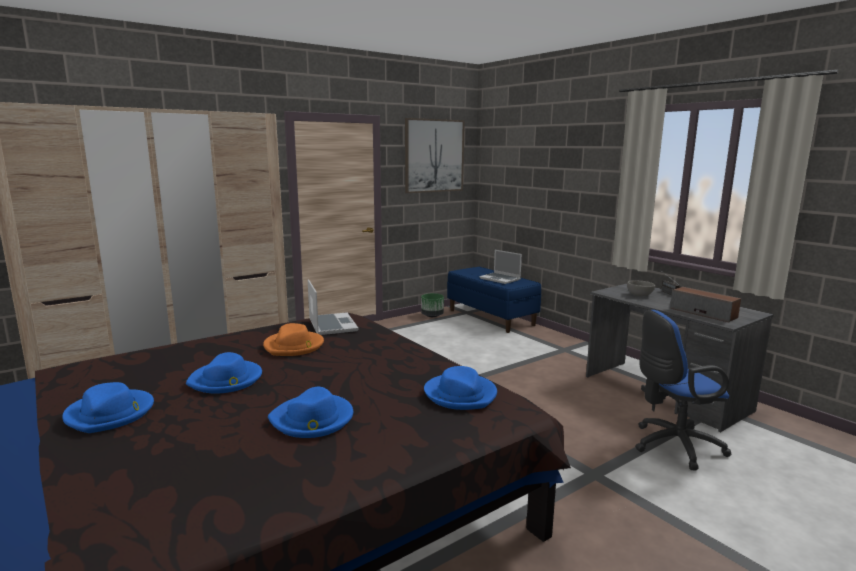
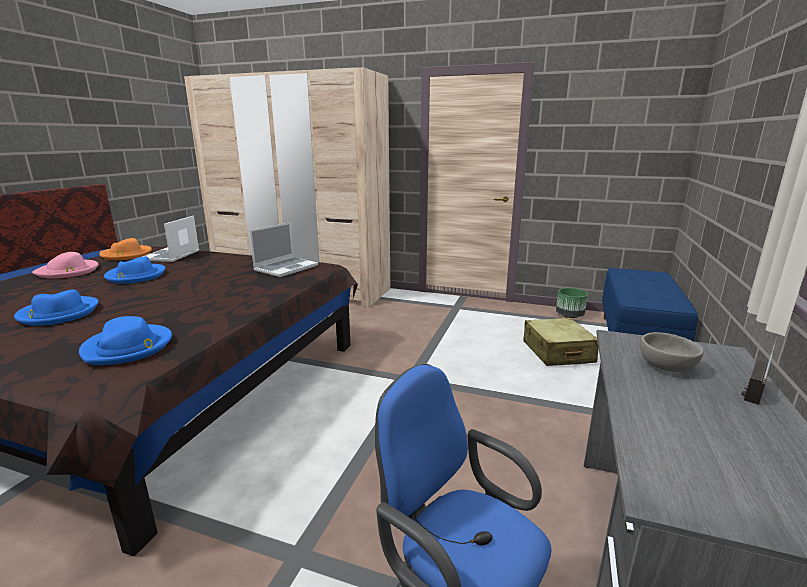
camera: 55 degrees right, 5 degrees up
(110, 413) = (68, 271): blue hat -> pink hat
(294, 346) = (221, 272): orange hat -> orange hat (126, 255)
(434, 156) = (616, 111): picture -> none
(473, 337) = (557, 352): none -> beige suitcase
(500, 279) = (648, 292): laptop -> laptop (171, 256)
(703, 313) = (683, 452): speaker -> none

